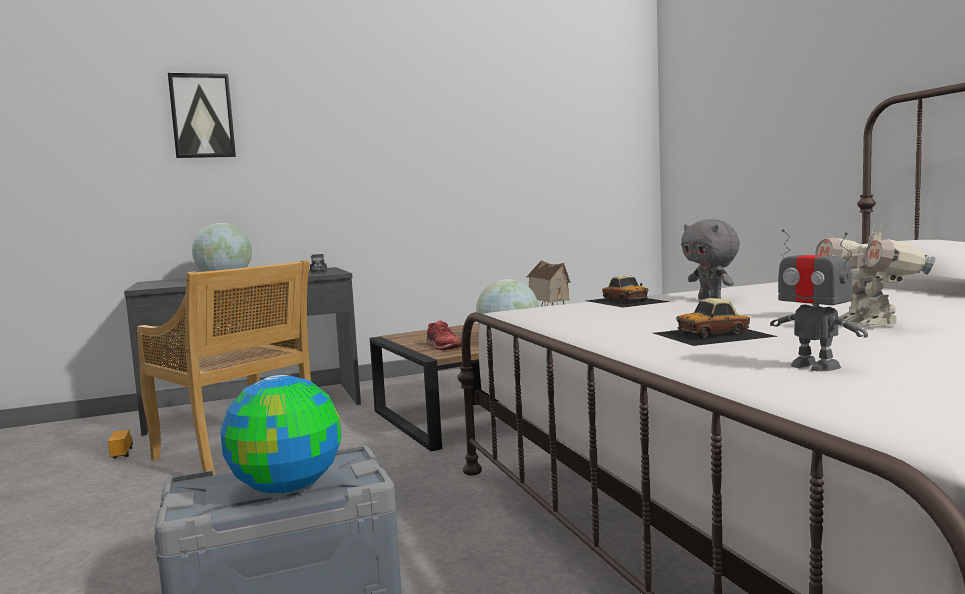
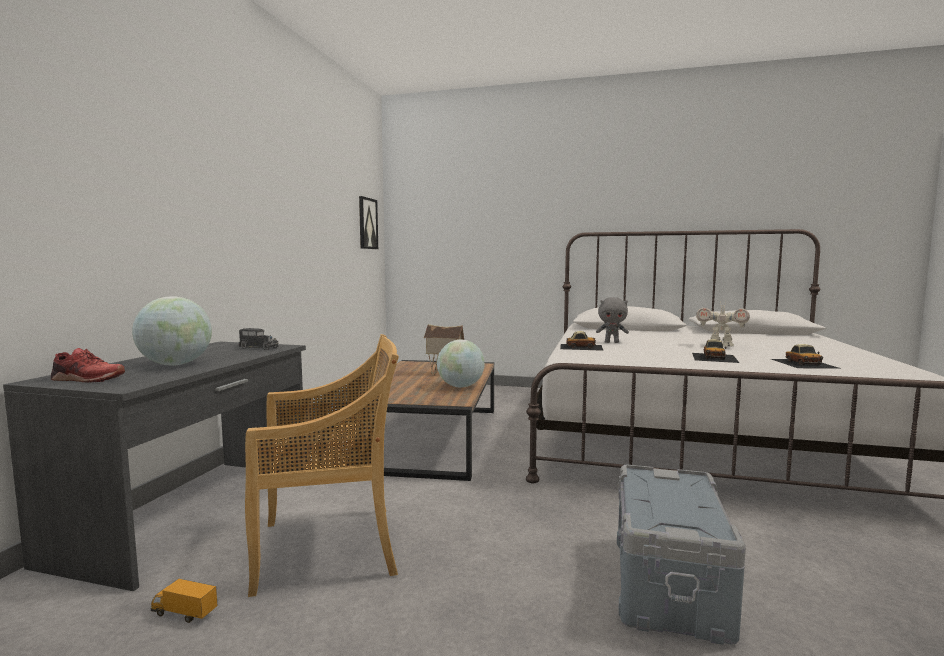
camera: 55 degrees left, 0 degrees up
(202, 116) = (88, 155): picture -> picture (367, 223)
(288, 488) = (685, 498): globe -> none
(443, 346) = (433, 398): red shoe -> red shoe (87, 379)
(814, 366) = (804, 363): toy robot -> toy car

